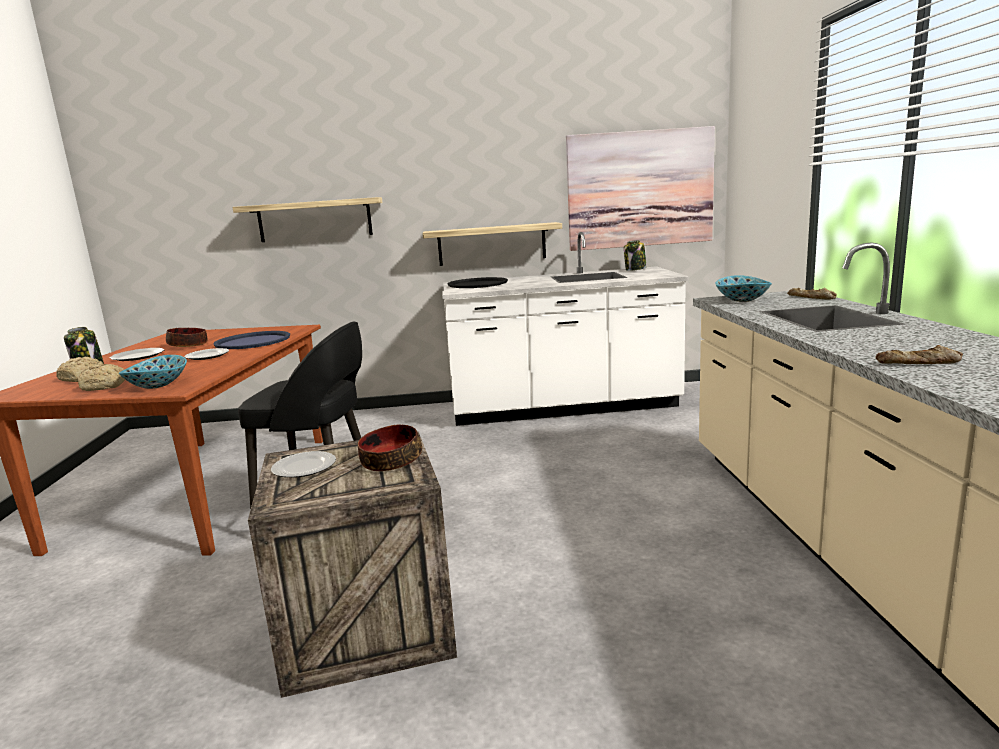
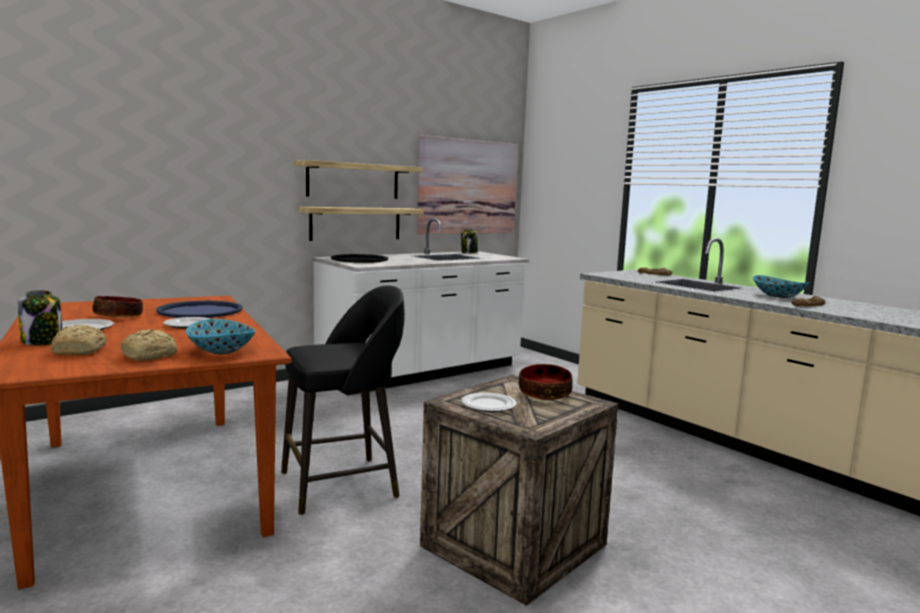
camera: 35 degrees left, 5 degrees down
(315, 220) = (187, 185): shelf -> shelf (353, 180)
(741, 300) = (617, 275): bowl -> bowl (778, 296)

